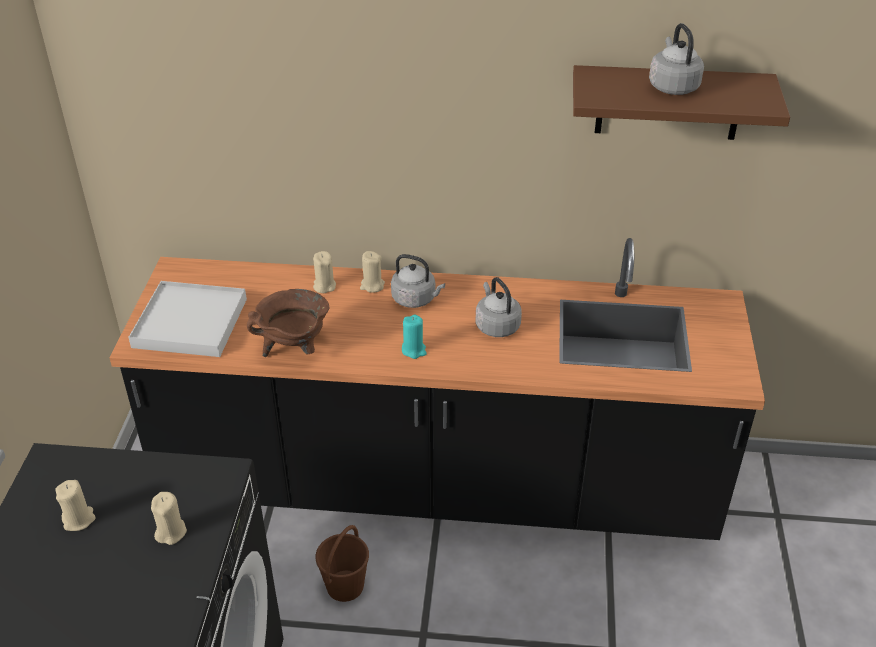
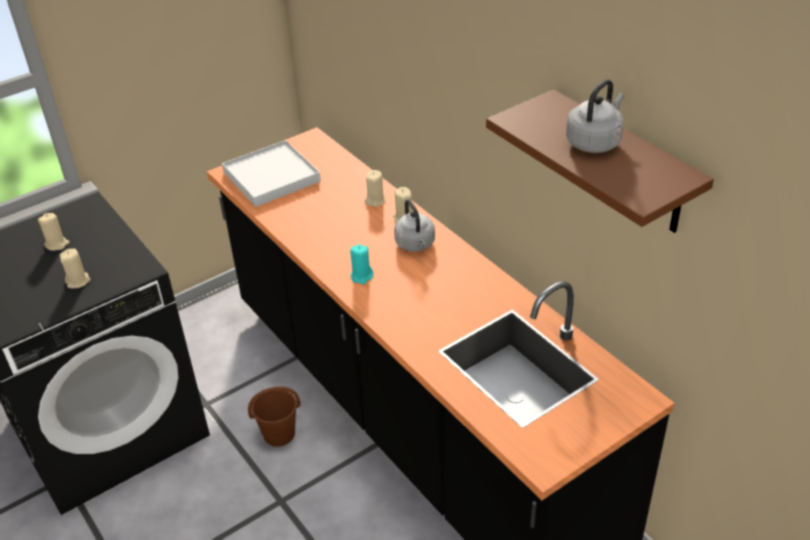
camera: 50 degrees right, 0 degrees up
(294, 349) = (299, 228): brown cooking pot -> none
(496, 325) = (438, 297): grey kettle -> none

